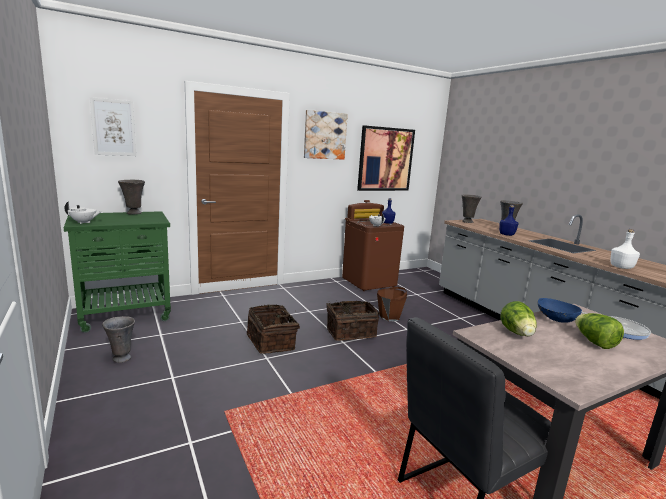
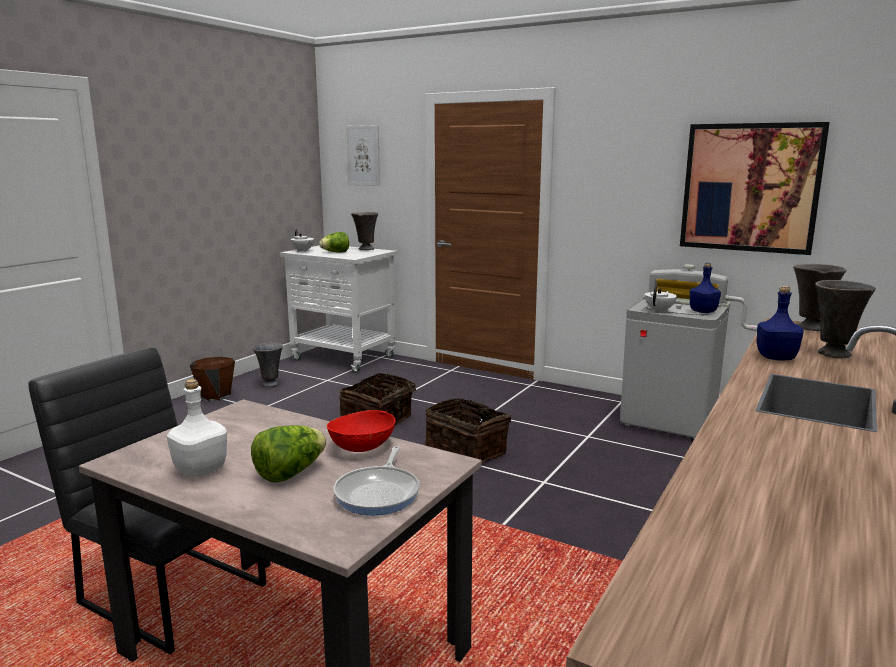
camera: 60 degrees right, 0 degrees up
(127, 315) = (344, 359): green cart -> white cart
(325, 135) = (614, 148): picture -> none
(369, 282) = (671, 420): brown washing machine -> grey washing machine
(389, 317) = (565, 462): brown bucket -> brown bucket (215, 396)
(517, 333) = (269, 428): lettuce -> lettuce (335, 252)
(555, 319) = (362, 447): blue bowl -> red bowl
(621, 267) = (722, 452): white bottle -> white bottle (201, 470)

